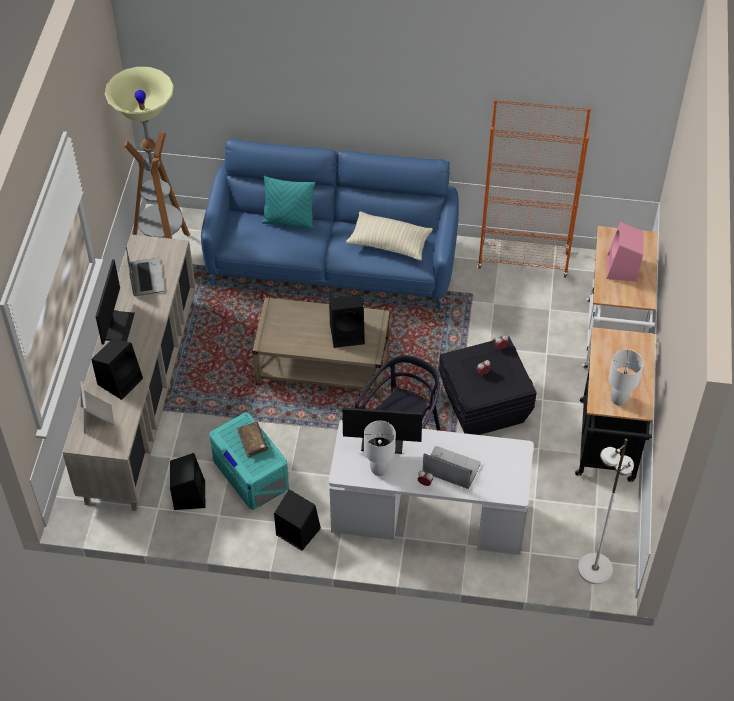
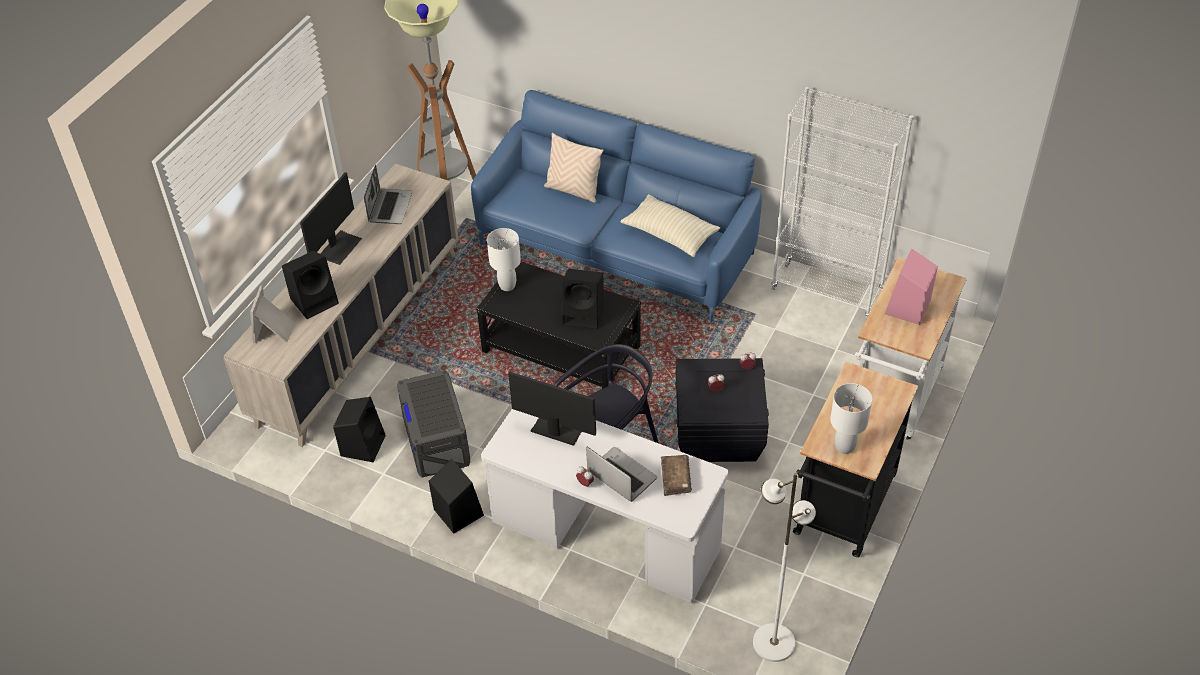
camera: 20 degrees right, 5 degrees down
(251, 473) = (436, 439): turquoise storage box -> grey storage box
(252, 442) = (438, 402): brown book -> brown book (676, 478)
(289, 221) = (573, 190): turquoise pillow -> beige pillow
(323, 365) = (561, 349): beige coffee table -> black coffee table
(379, 470) = (540, 456): white table lamp -> white table lamp (507, 286)
(523, 260) = (827, 292): orange bookcase -> white bookcase

